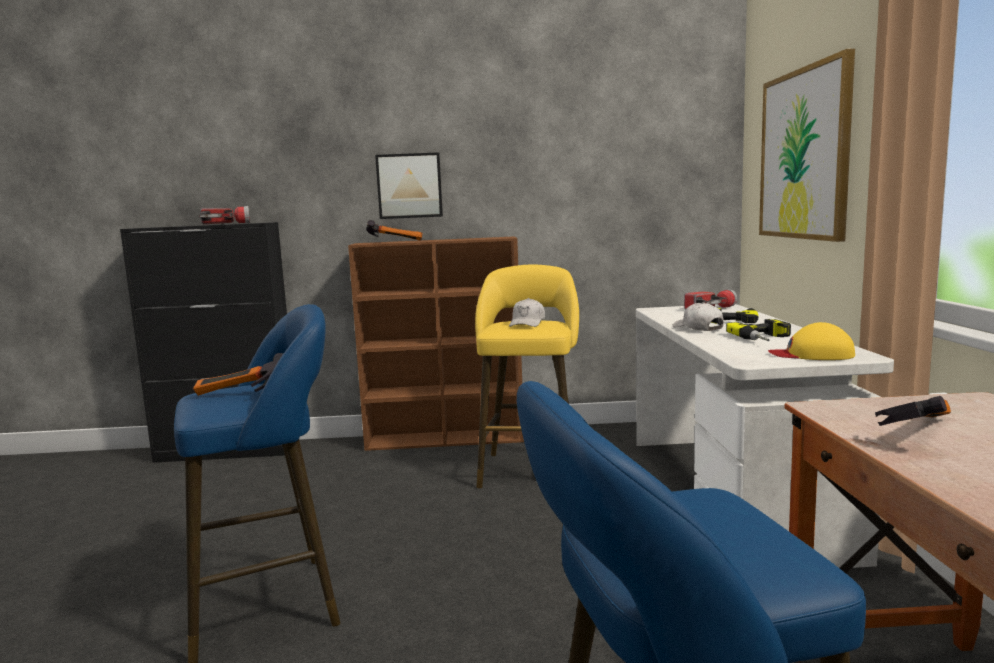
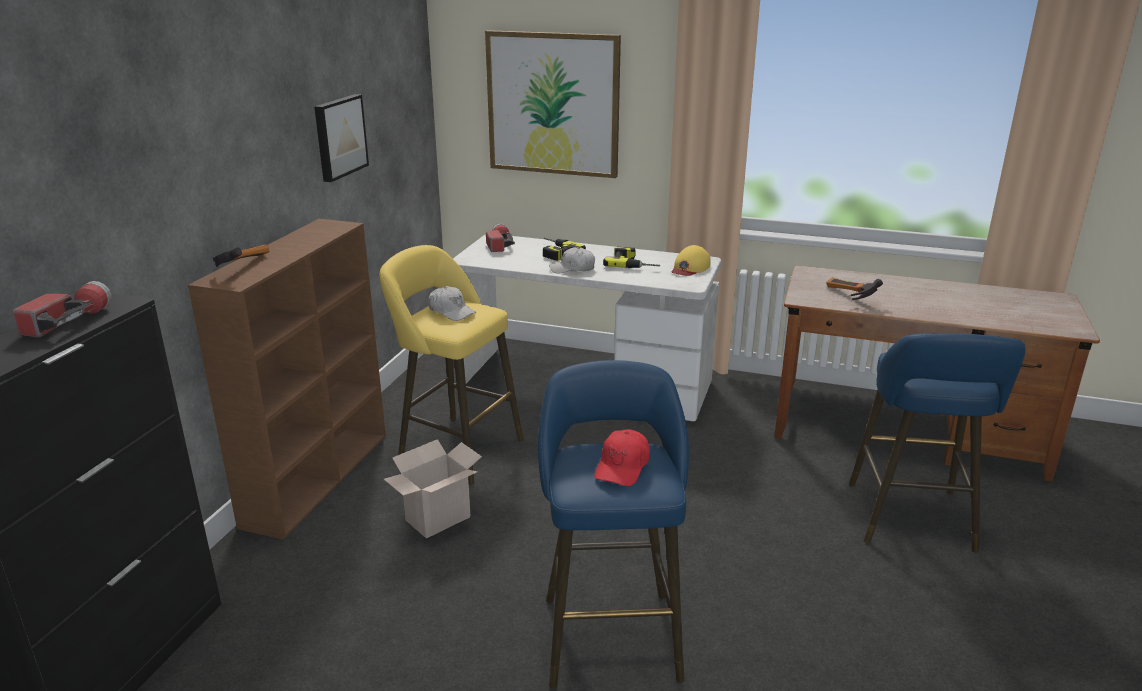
camera: 70 degrees left, 15 degrees up
(237, 396) = (622, 467): hammer -> red cap
(409, 186) = (225, 185): picture -> picture (339, 137)
(415, 489) = (437, 520): none -> cardboard box

